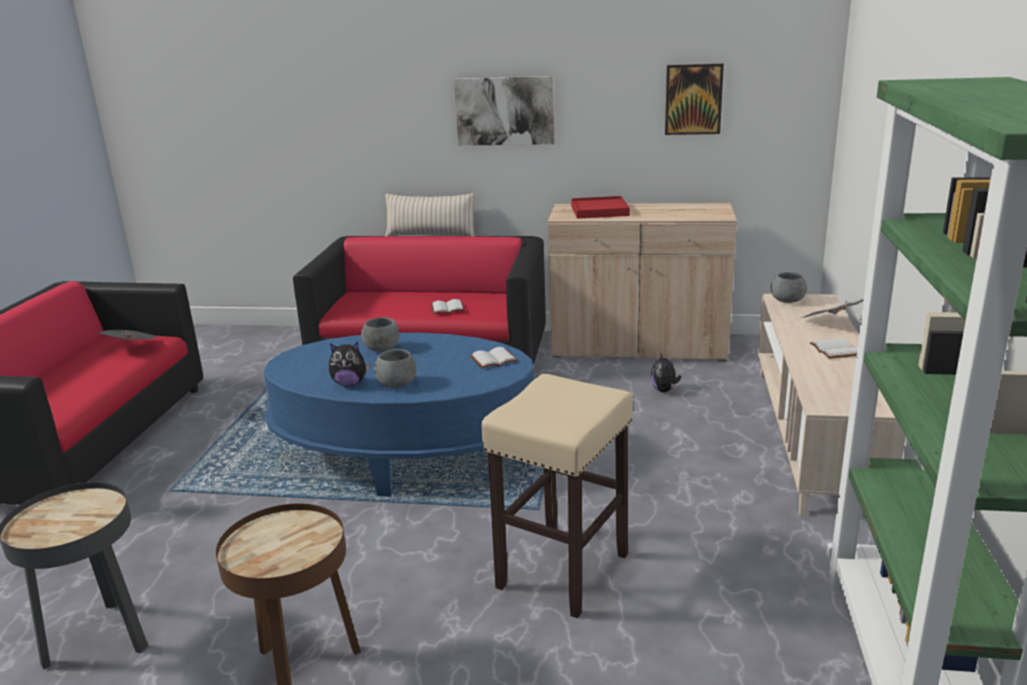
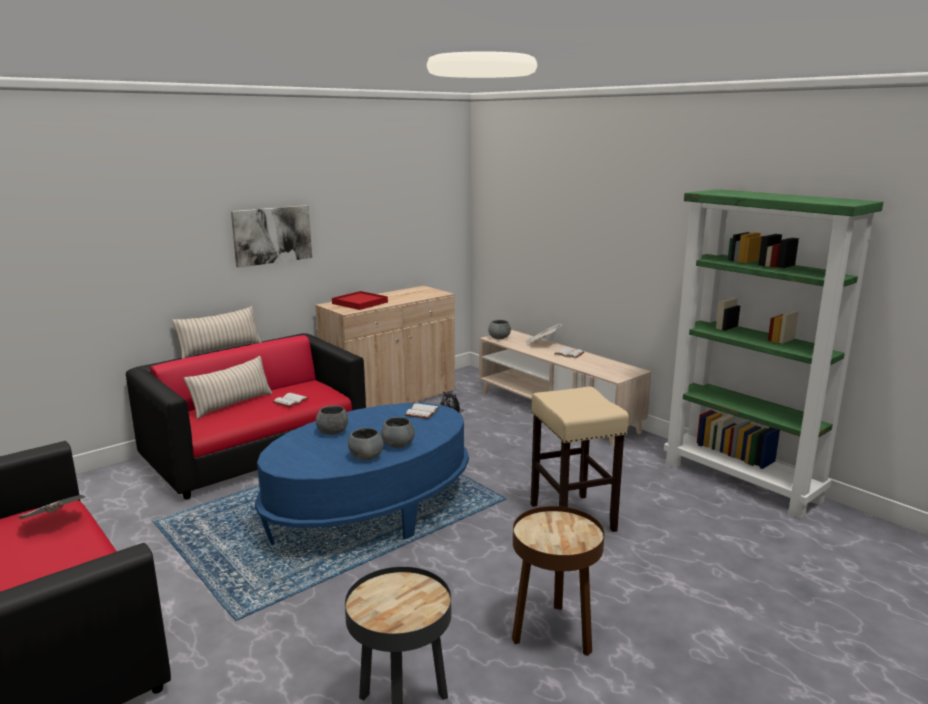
camera: 50 degrees left, 5 degrees down
(350, 384) = (366, 457): plush toy -> grey bowl
(403, 296) = (232, 404): none -> beige pillow
(693, 99) = (396, 217): picture -> none

